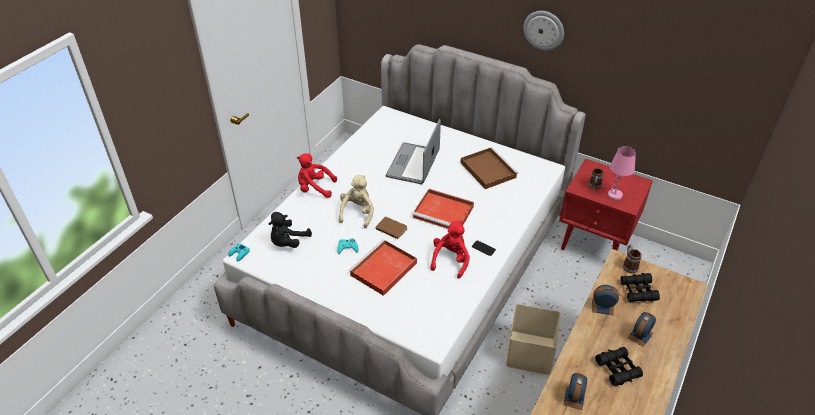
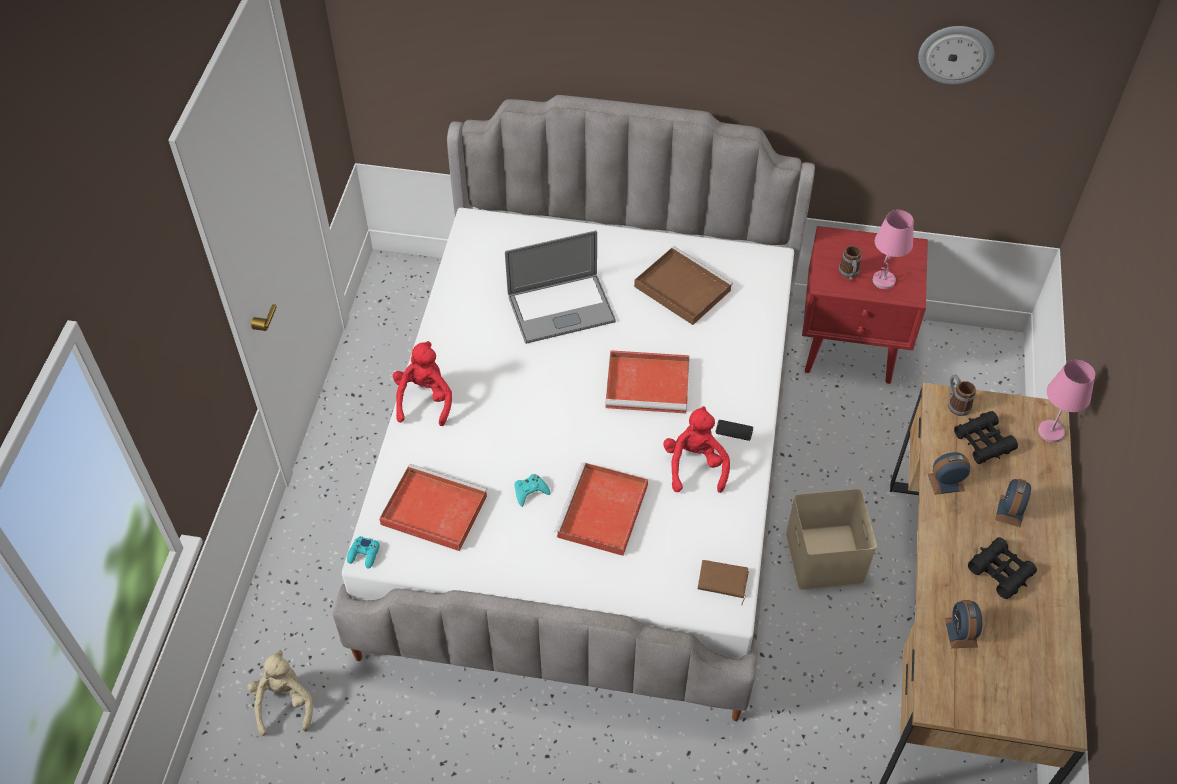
camera: 20 degrees left, 10 degrees up
(288, 242) = (432, 510): black plush toy -> red tray
(315, 188) = (425, 399): red plush toy -> red plush toy turned 105 degrees clockwise
(357, 213) = (516, 425): beige plush toy -> beige plush toy (284, 703)
(390, 229) = (581, 439): brown book -> brown book (722, 582)
(413, 163) = (561, 308): laptop -> laptop turned 105 degrees counterclockwise
(544, 30) = (733, 51): wall clock -> wall clock (956, 53)
(688, 297) = (1050, 431): none -> pink table lamp

